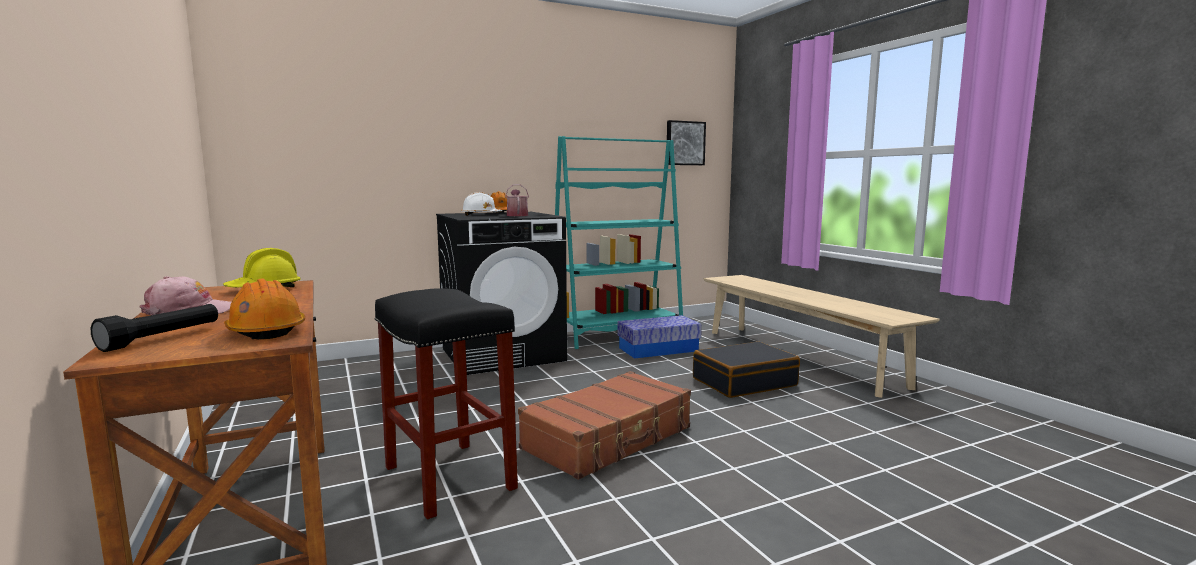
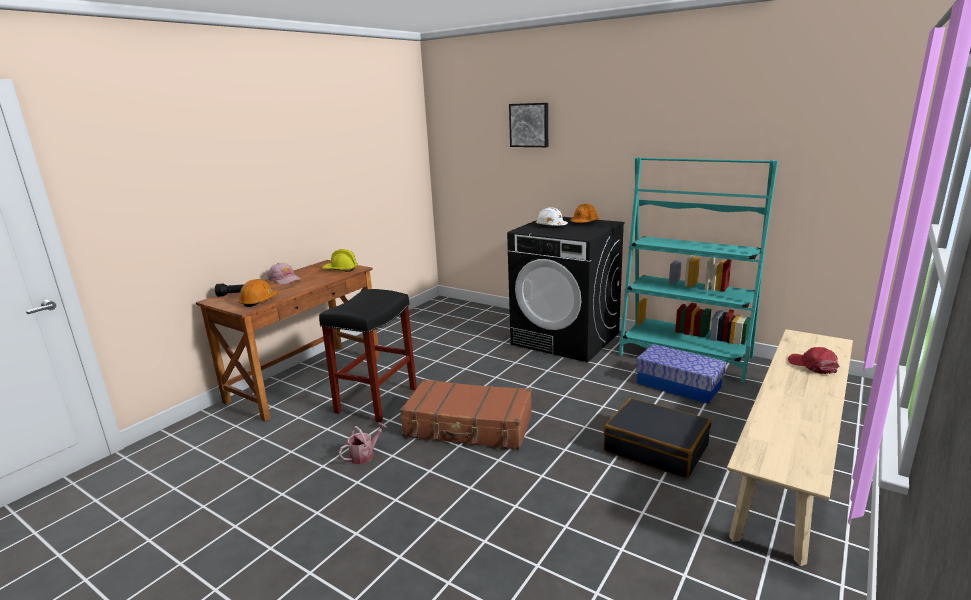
camera: 60 degrees right, 10 degrees up
(517, 215) = (570, 230): watering can -> watering can (365, 455)
(684, 143) = (831, 157): picture -> picture (529, 125)
(767, 285) = (813, 365): none -> red cap

